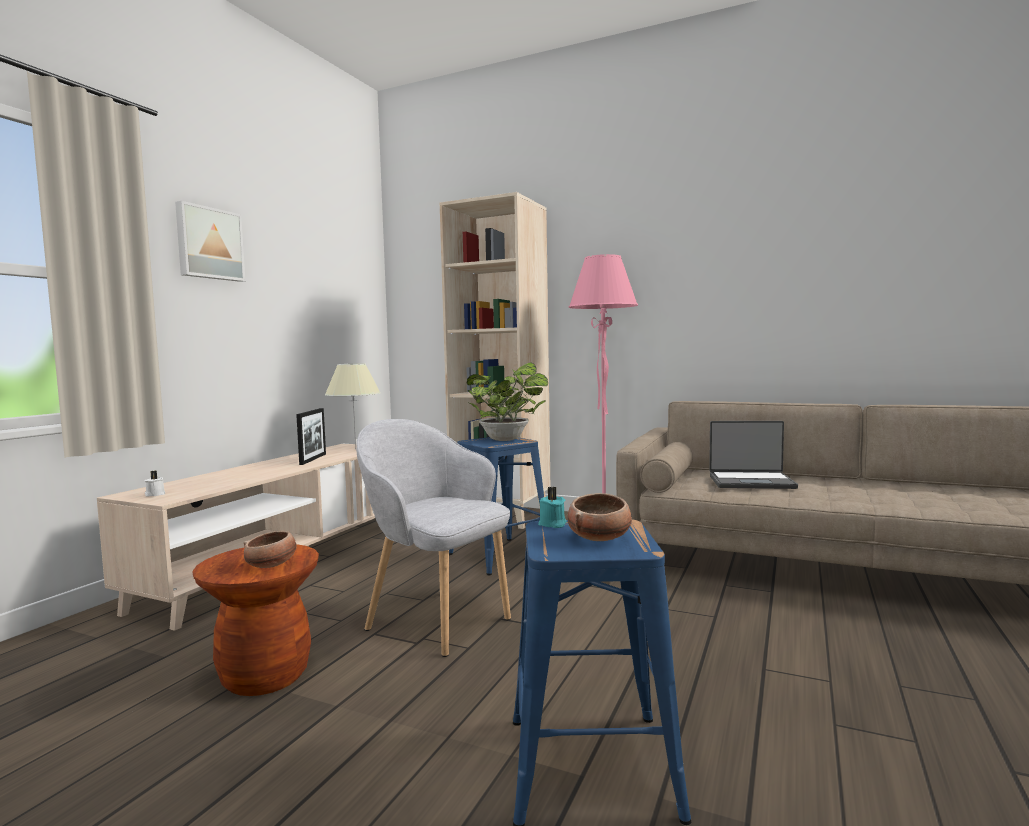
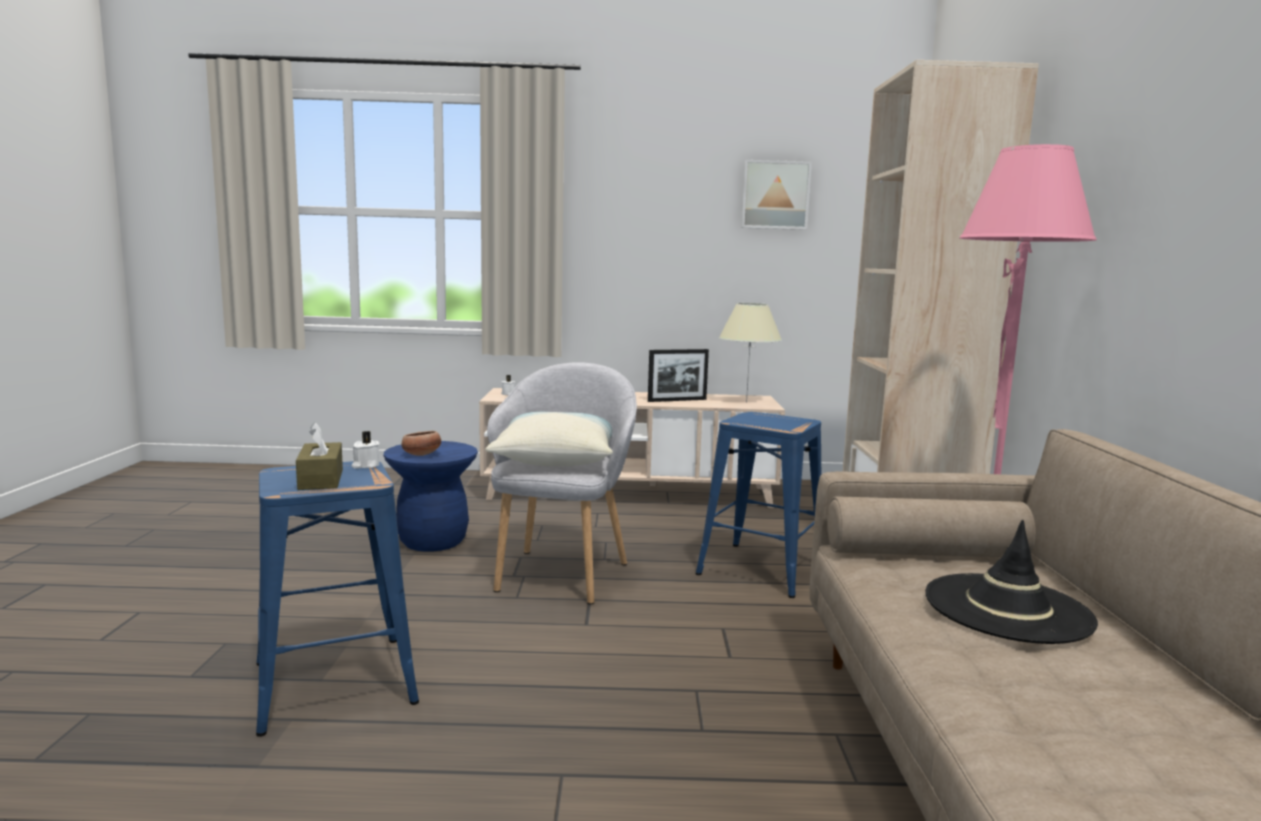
camera: 65 degrees right, 5 degrees up
(209, 243) = (640, 177): picture -> picture (775, 195)
(265, 676) = (433, 541): brown stool -> blue stool
(438, 508) = (555, 459): none -> pillow
(508, 439) = (786, 423): potted plant -> none
(552, 524) = (365, 465): turquoise candle -> white candle
(600, 538) = (321, 479): bowl -> brown tissue box
(751, 482) = (1007, 608): laptop -> black hat

